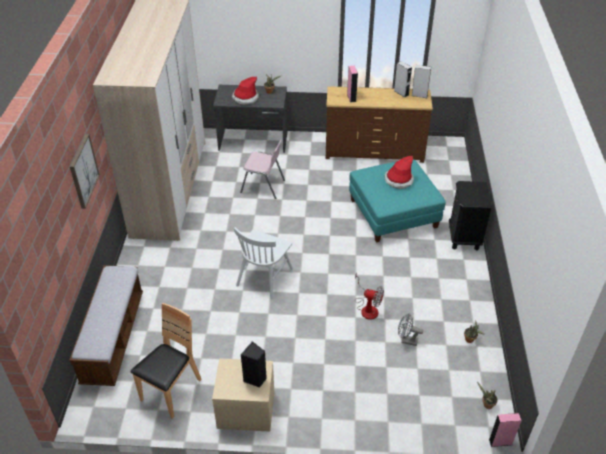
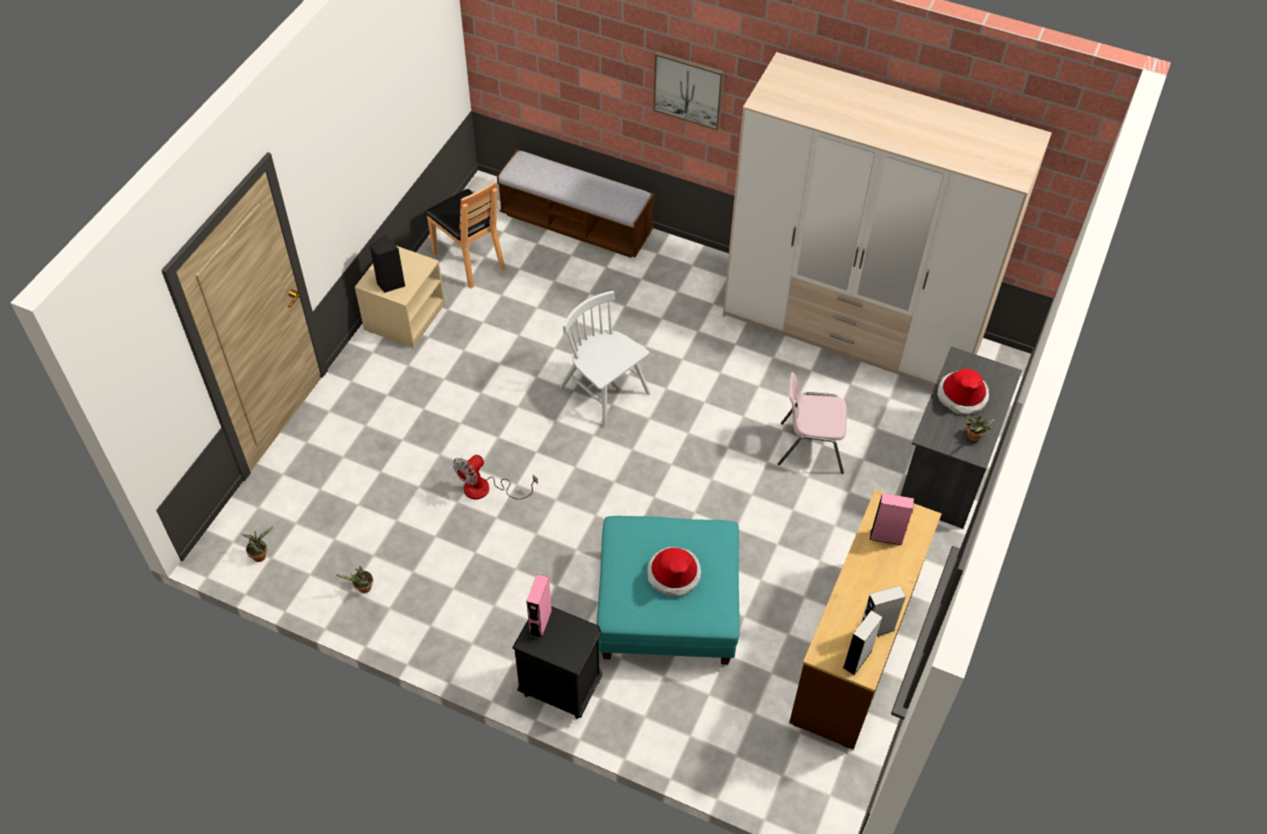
camera: 110 degrees right, 10 degrees up
(263, 186) = (810, 447): pink chair -> pink chair turned 60 degrees clockwise
(406, 340) = (406, 511): grey fan -> none
(500, 442) = (207, 544): pink speaker -> pink speaker (540, 623)

